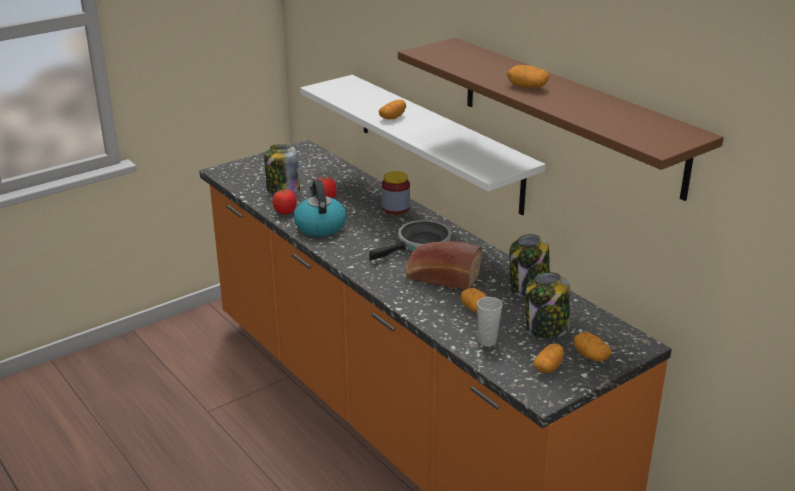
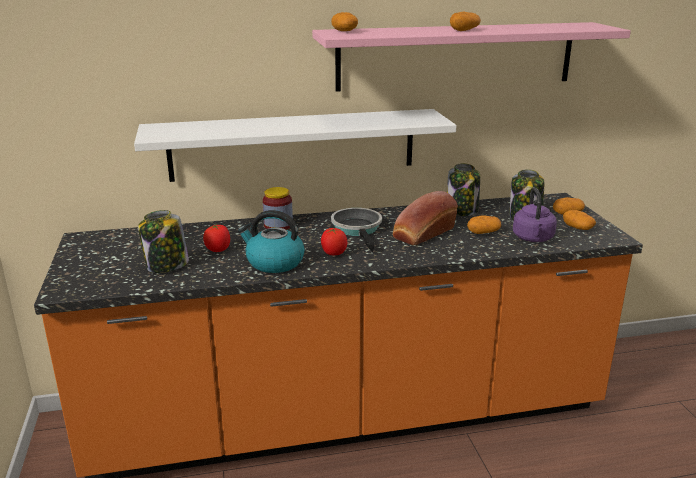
camera: 65 degrees left, 5 degrees down
(285, 212) = (221, 273): tomato -> tomato (333, 253)
(392, 117) = (279, 127): potato -> potato (344, 31)
(487, 341) = (533, 239): cup -> purple kettle
(569, 114) = (456, 56): brown shelf -> pink shelf

